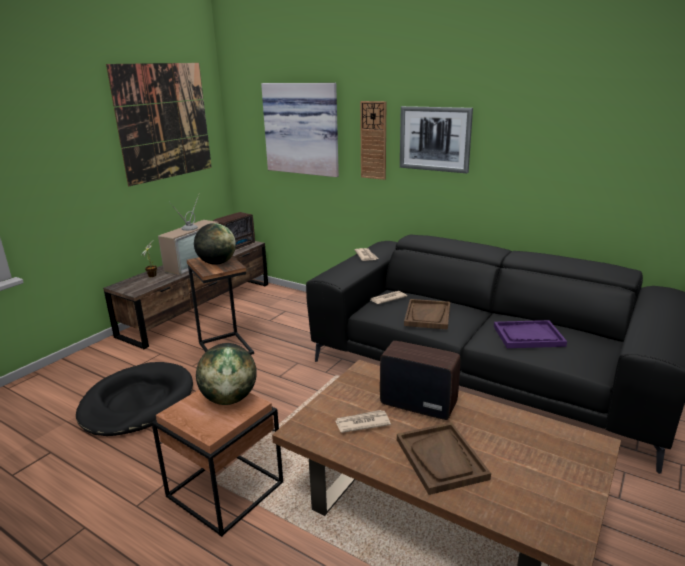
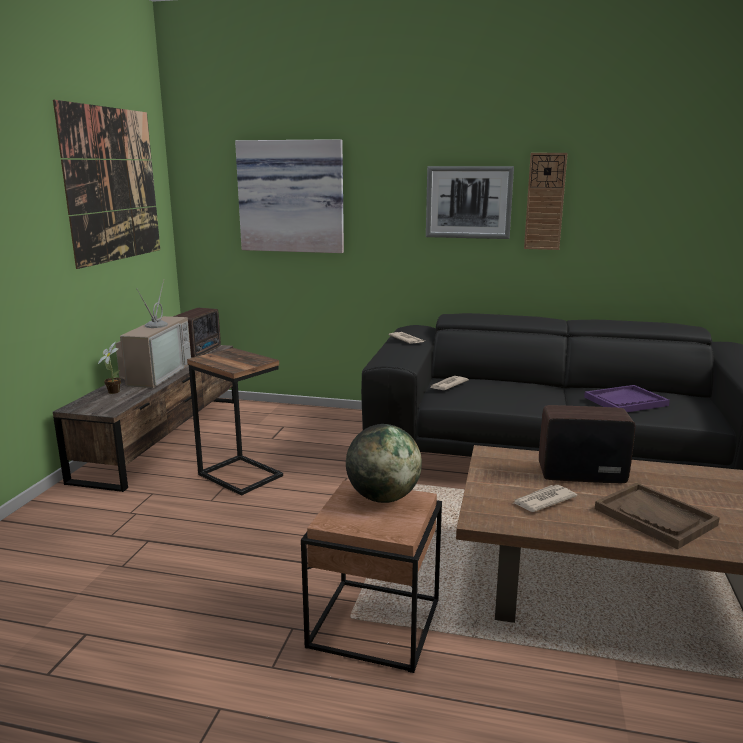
camera: 20 degrees left, 5 degrees down
(137, 402) = (169, 553): black dog bed -> none
(217, 263) = (235, 359): globe -> none
(373, 140) = (390, 207): wall clock -> wall clock (545, 201)
(427, 315) = (508, 395): brown tray -> none

